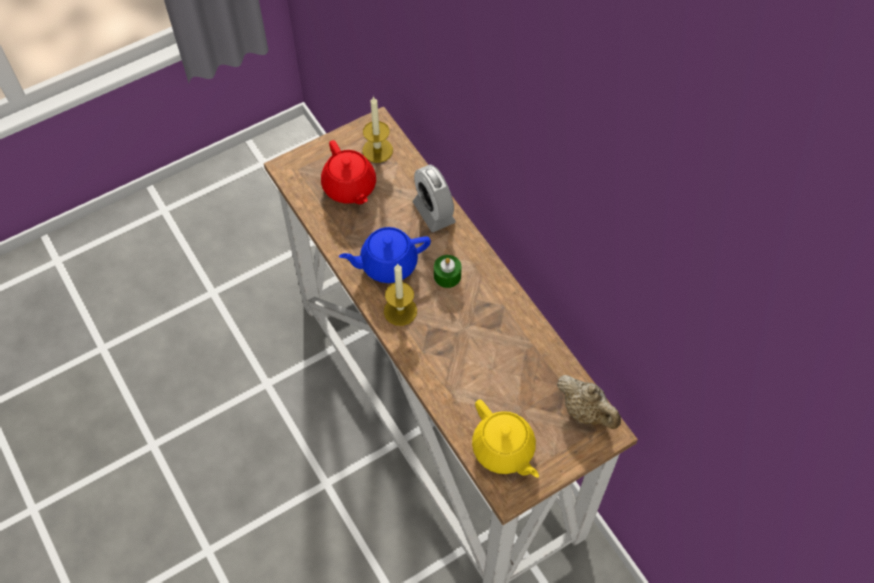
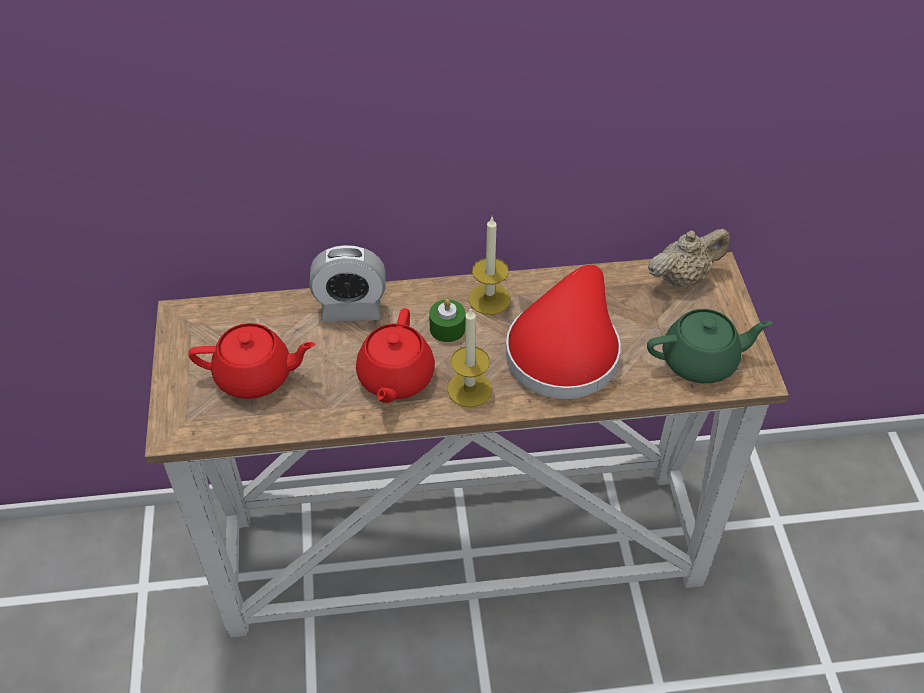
camera: 65 degrees left, 10 degrees down
(377, 150) = (221, 329): candle -> candle (489, 299)
(387, 264) = (395, 378): blue teapot -> red teapot
(467, 355) = (565, 349): none -> red hat
(503, 450) = (701, 361): yellow teapot -> green teapot

